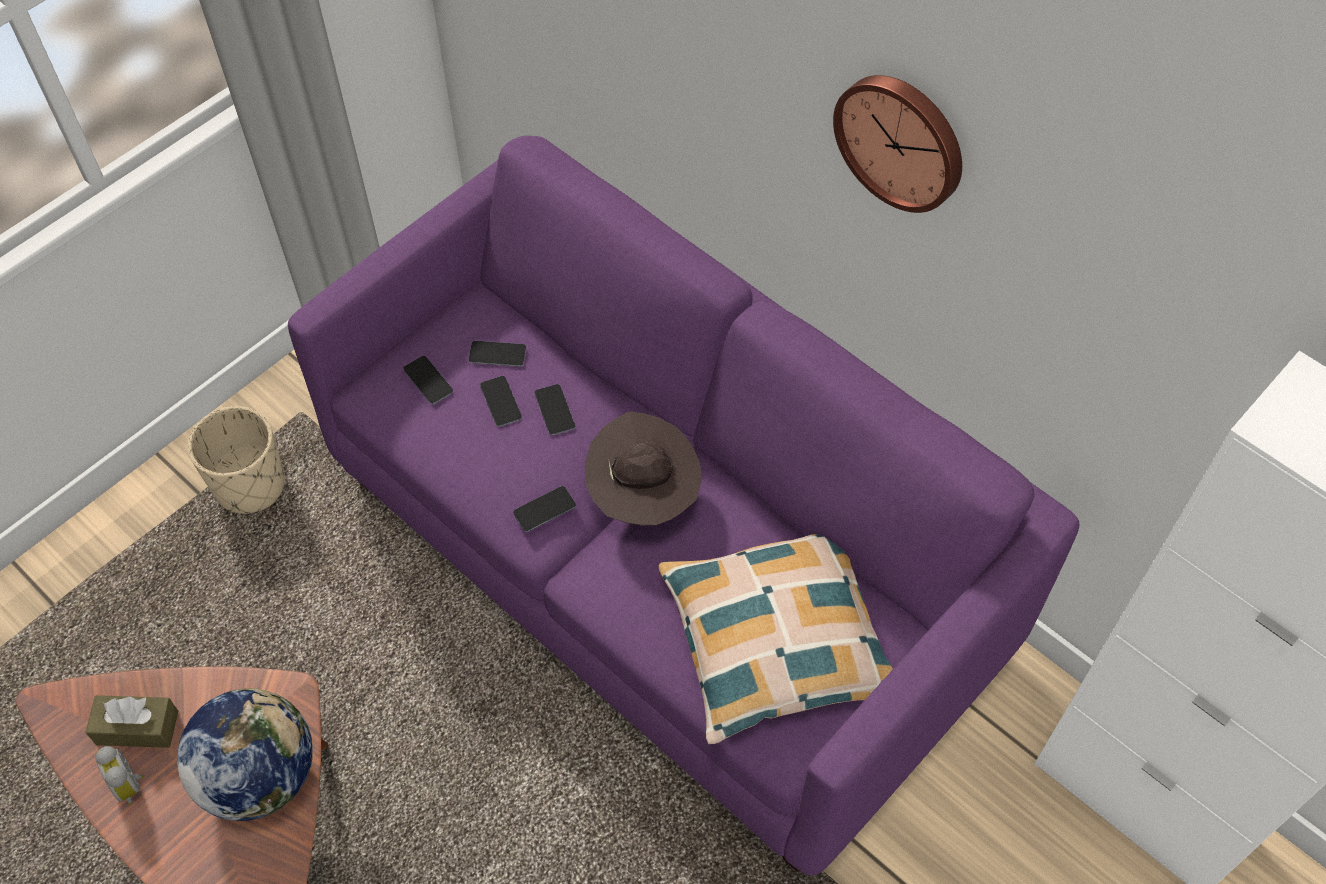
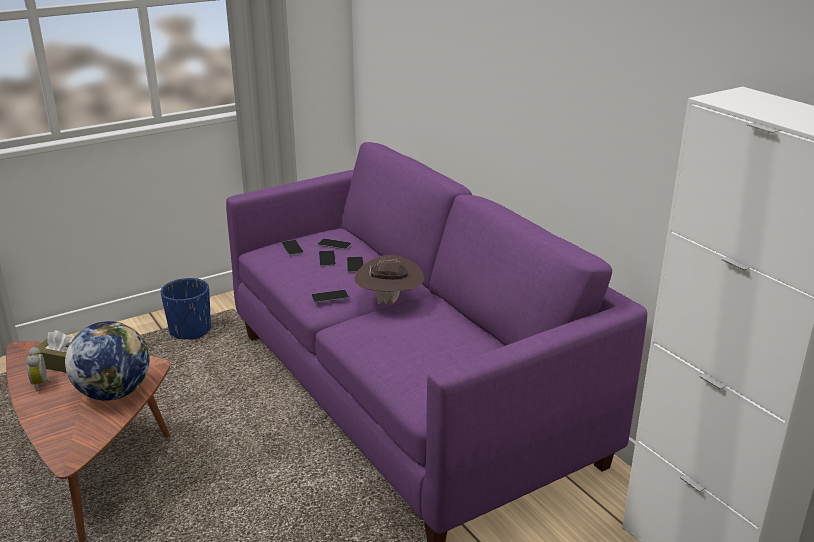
camera: 15 degrees right, 30 degrees down
(250, 485) = (190, 330): beige planter -> blue planter
(777, 641) = (443, 362): pillow -> none
(902, 140) = (548, 67): wall clock -> none

